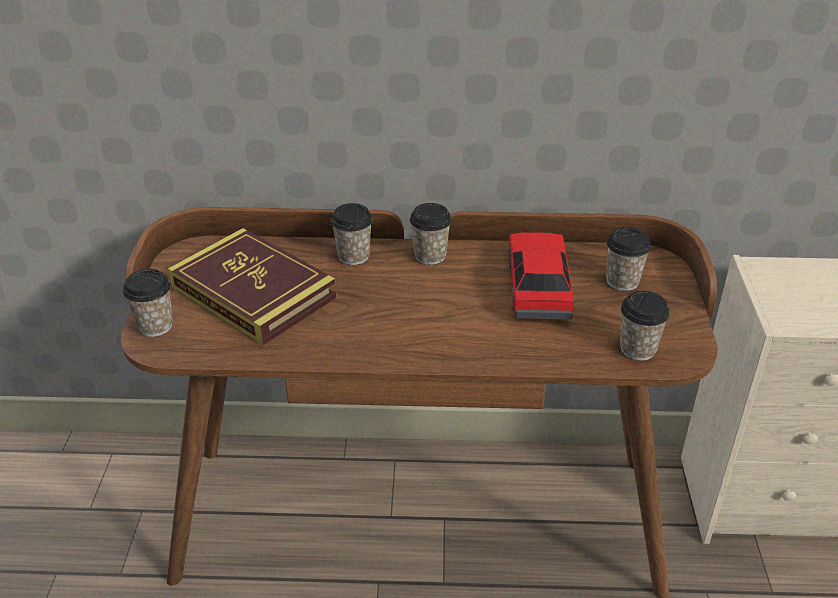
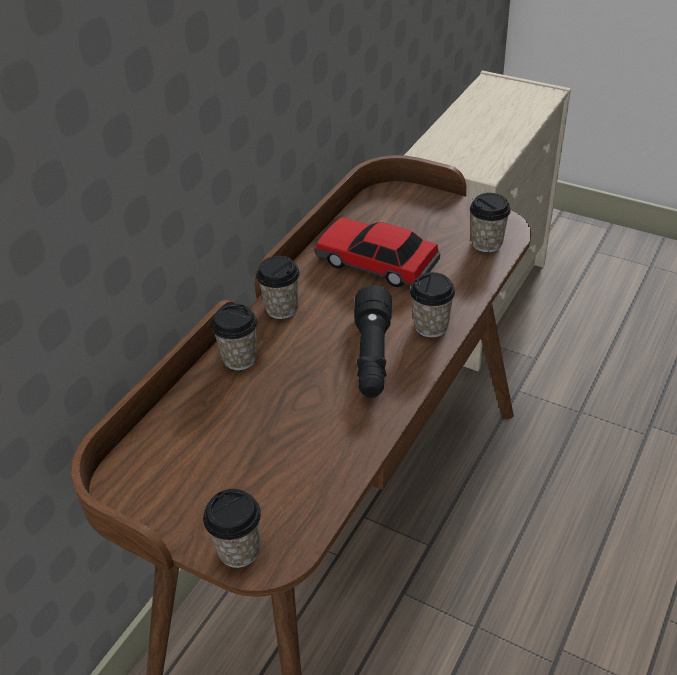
camera: 60 degrees left, 5 degrees up
(253, 292) = (241, 450): book -> none
(405, 325) = (372, 357): none -> black flashlight
(622, 281) = (401, 219): cup -> cup (431, 326)

